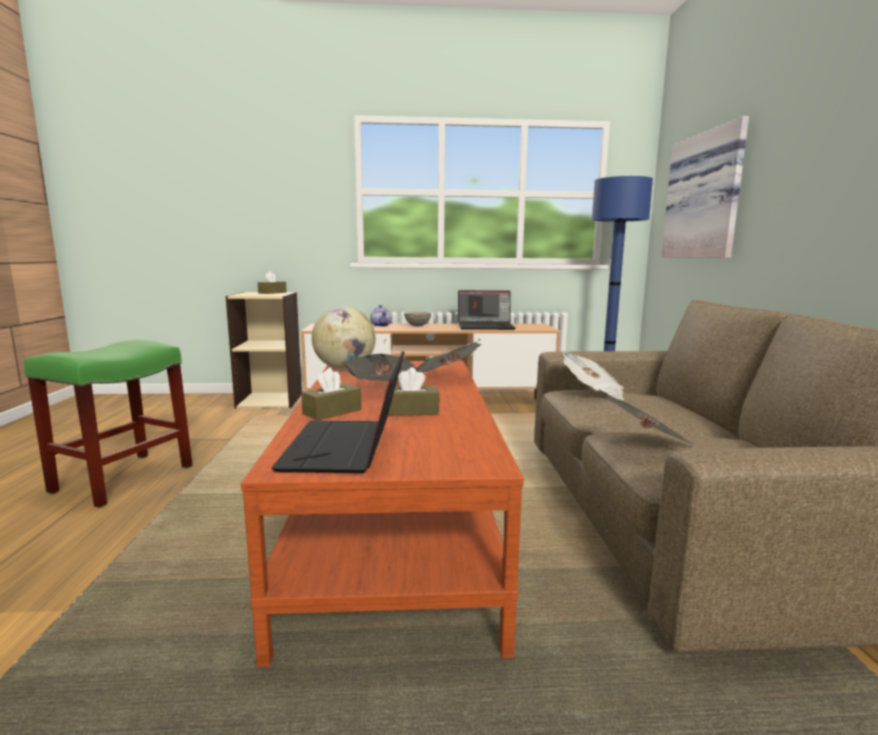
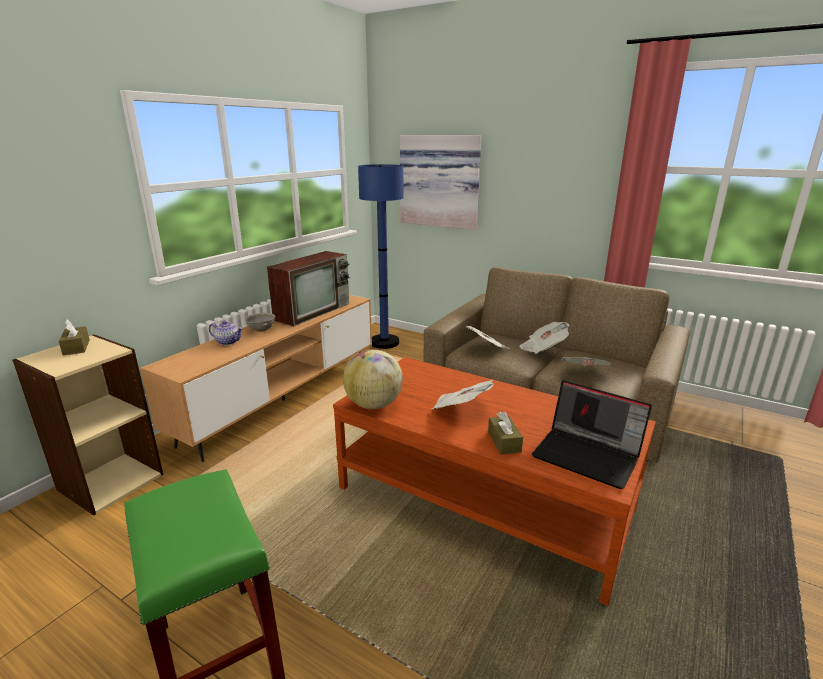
camera: 55 degrees left, 10 degrees up
(411, 411) = (525, 414): brown tissue box -> none
(444, 378) = (450, 379): newspaper -> newspaper (543, 348)
(486, 326) = (313, 311): laptop -> television

